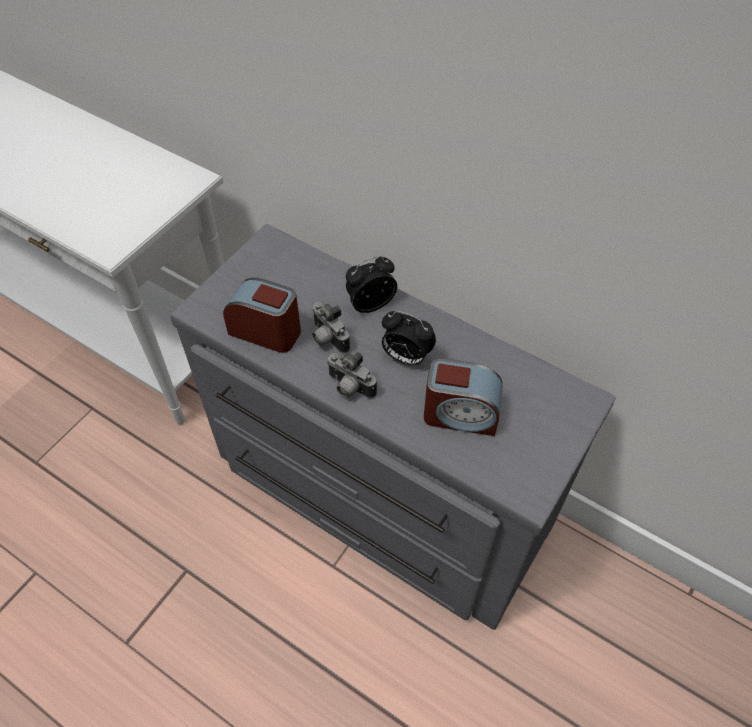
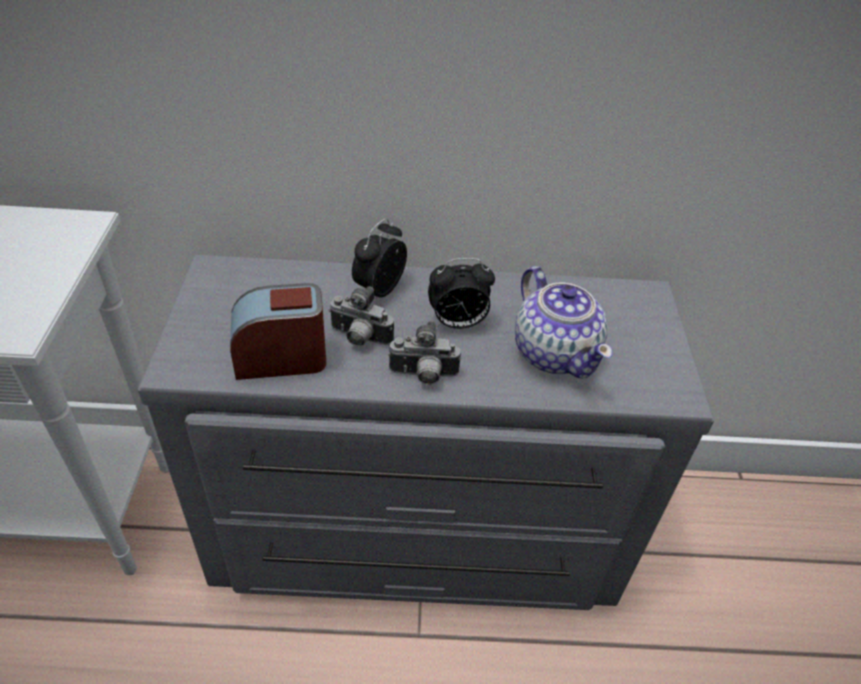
camera: 35 degrees left, 10 degrees down
(460, 414) = (555, 352): alarm clock -> teapot

